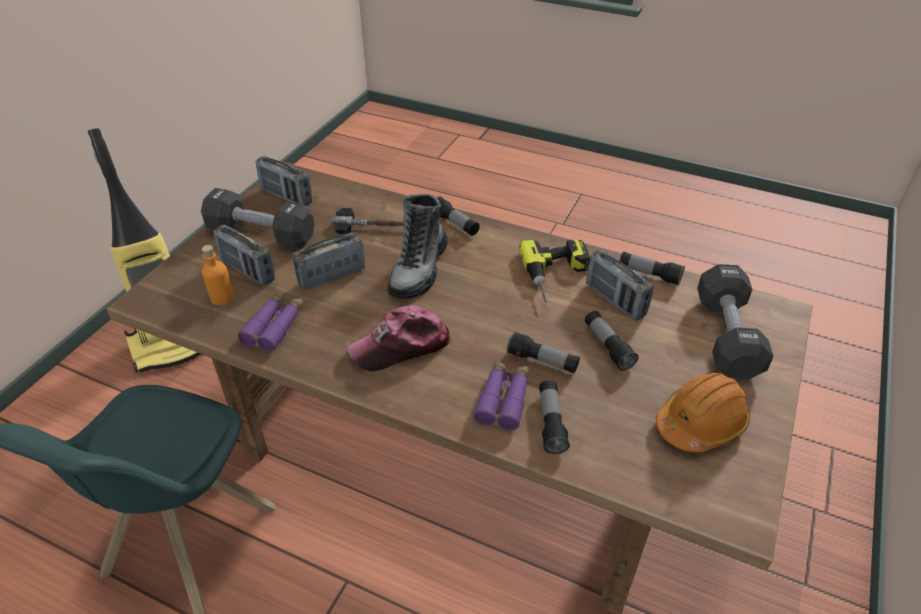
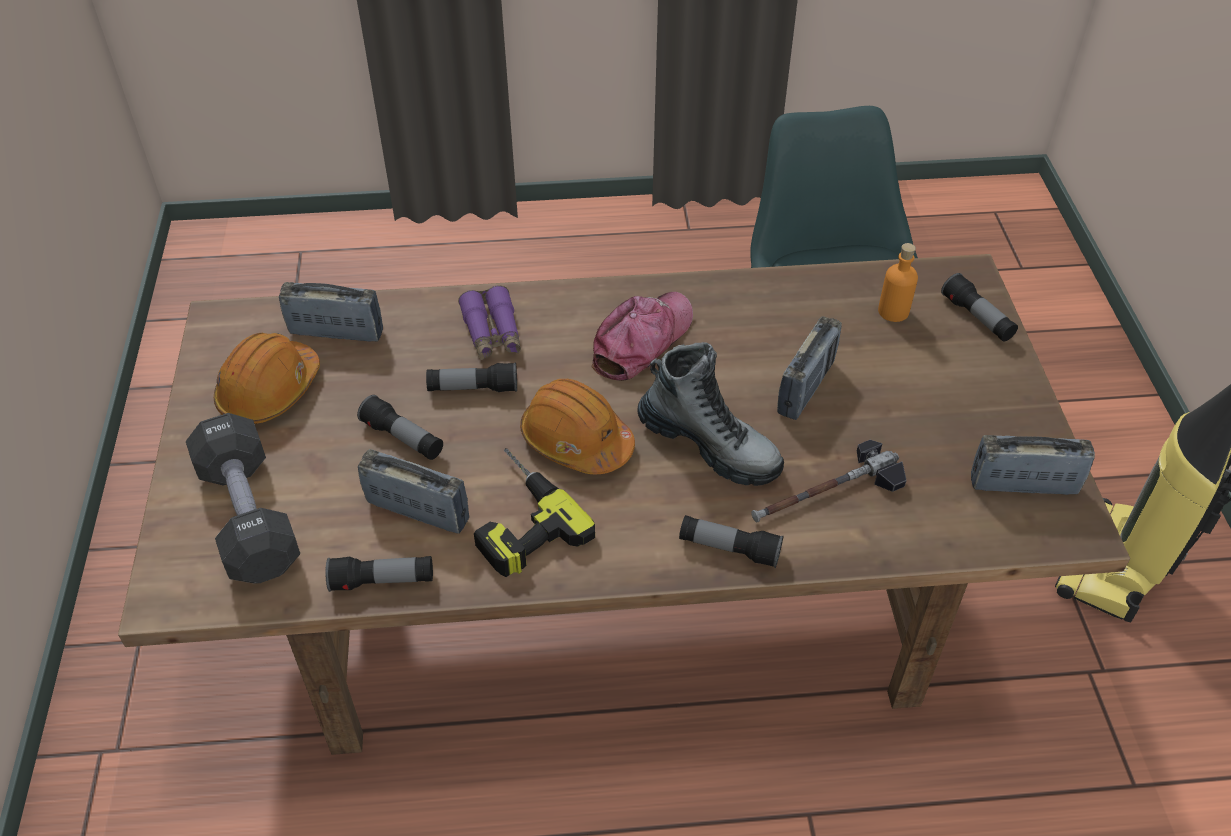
camera: 150 degrees right, 5 degrees up
(248, 270) = (911, 352): radio -> radio (336, 332)
(261, 234) = (966, 407): black dumbbell -> none
(275, 326) = (797, 306): purple binoculars -> none
(419, 269) = (709, 445): boot -> boot turned 135 degrees clockwise
(495, 301) = (576, 440): none -> orange hard hat
(551, 422) = (431, 330): flashlight -> flashlight (977, 318)

